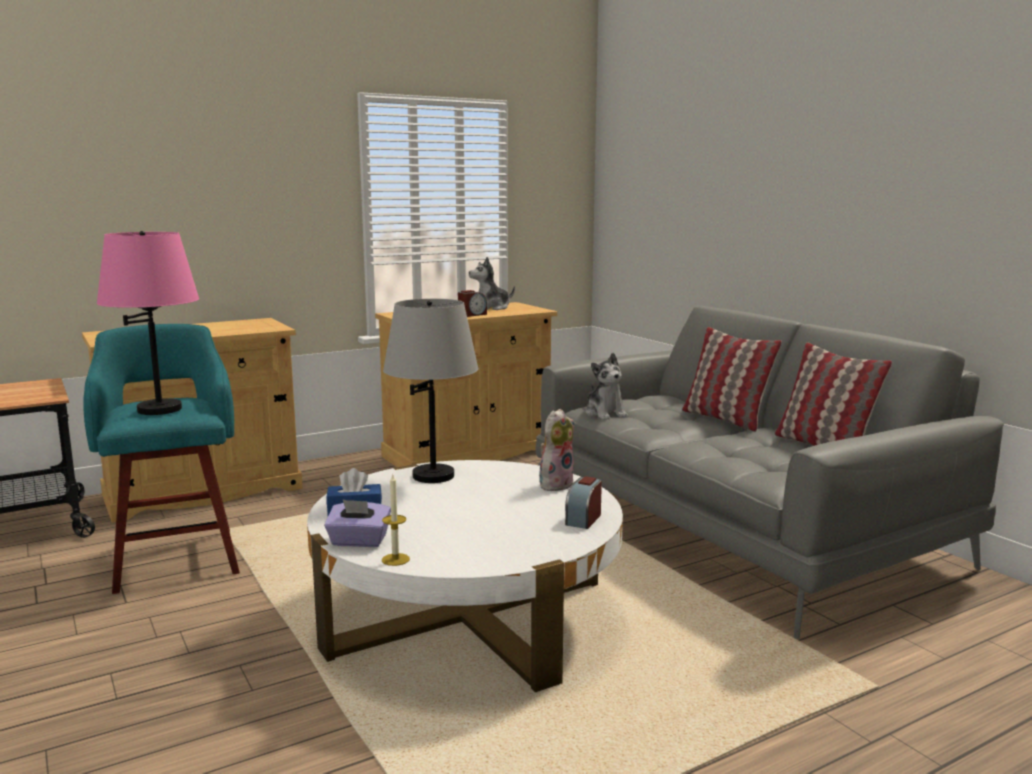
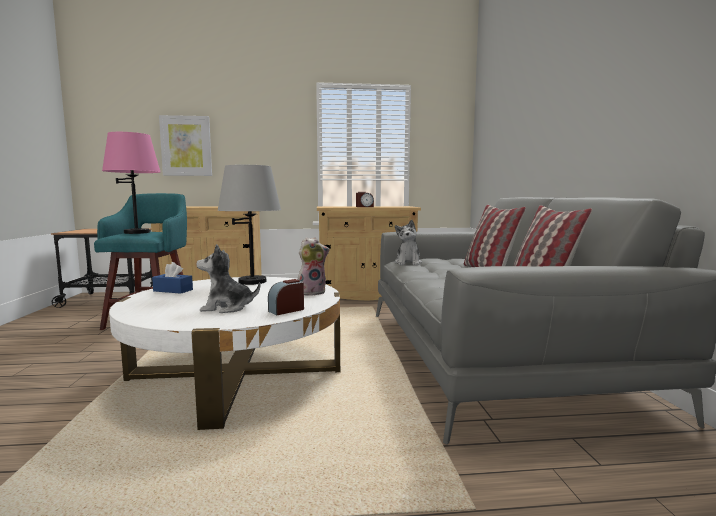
camera: 25 degrees right, 5 degrees down
(119, 211) = (186, 146): none -> picture
(358, 541) = (137, 302): purple tissue box -> none
(395, 559) = (131, 313): candle -> none
(491, 308) = (385, 206): plush toy -> plush toy (227, 308)

